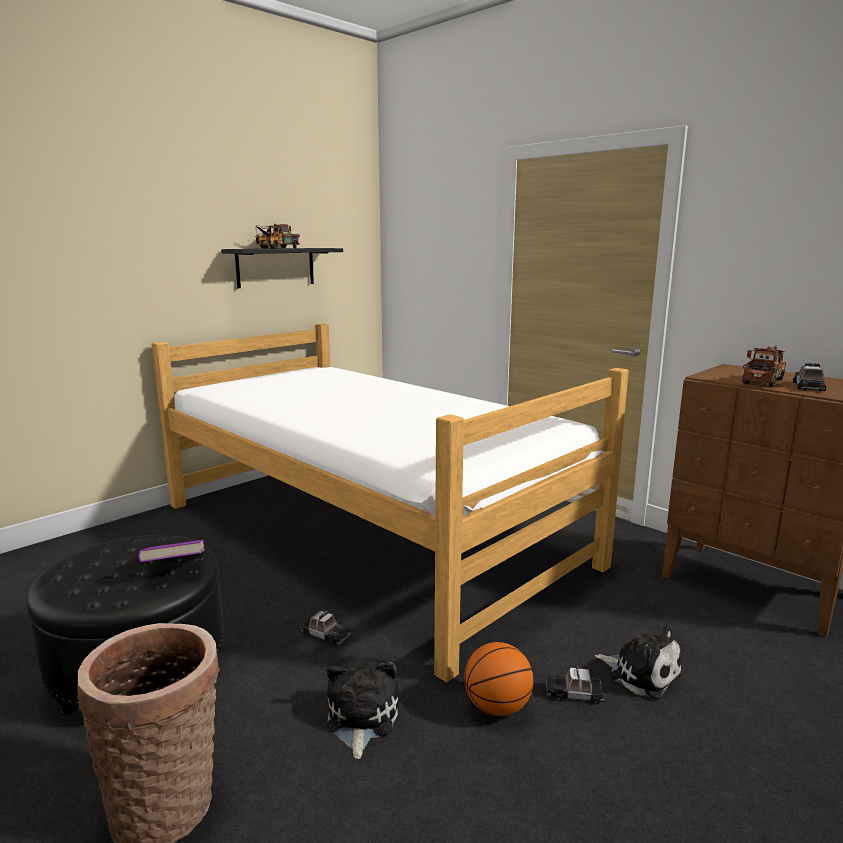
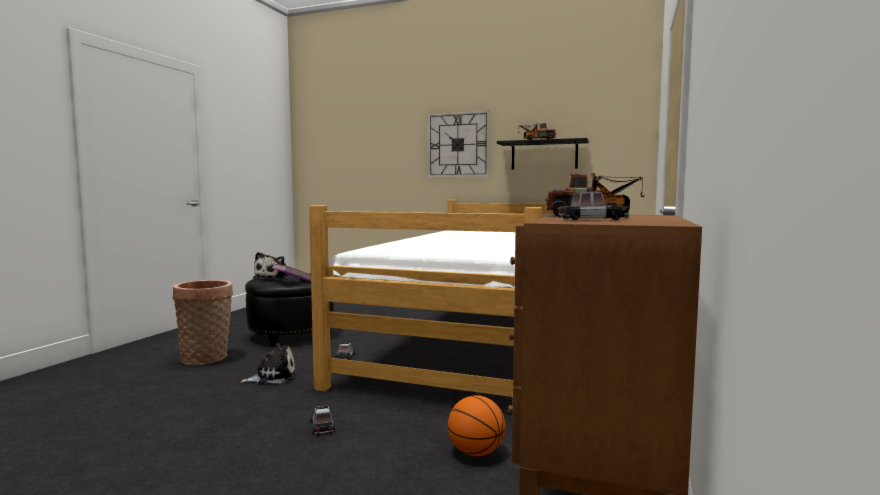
camera: 65 degrees right, 10 degrees down
(151, 250) = (458, 144): none -> wall clock
(497, 707) = (296, 405): basketball -> basketball (476, 452)
(641, 673) = (362, 447): plush toy -> plush toy (274, 277)

